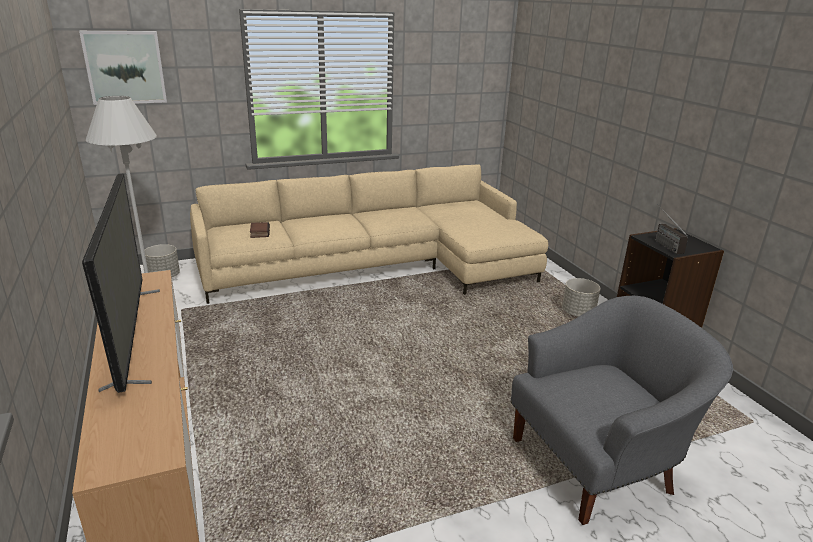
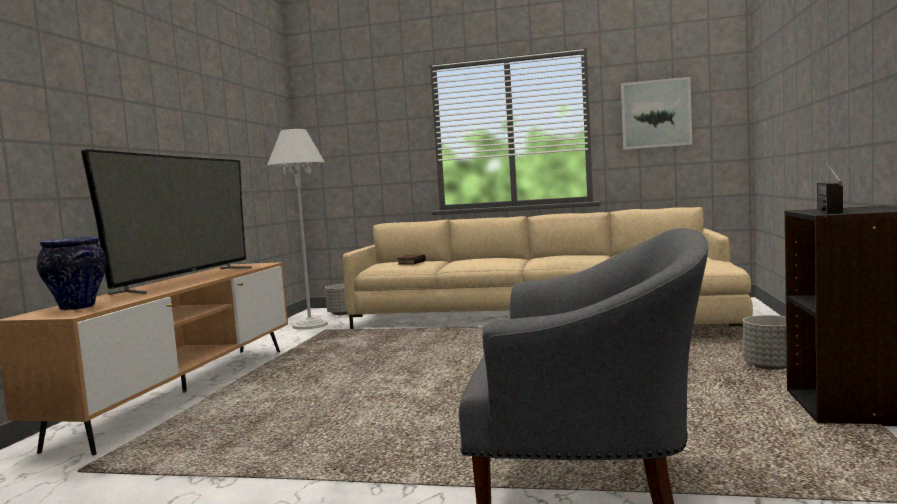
camera: 35 degrees right, 20 degrees down
(125, 67) = (336, 124): picture -> picture (655, 114)
(132, 437) = (78, 308): none -> vase

